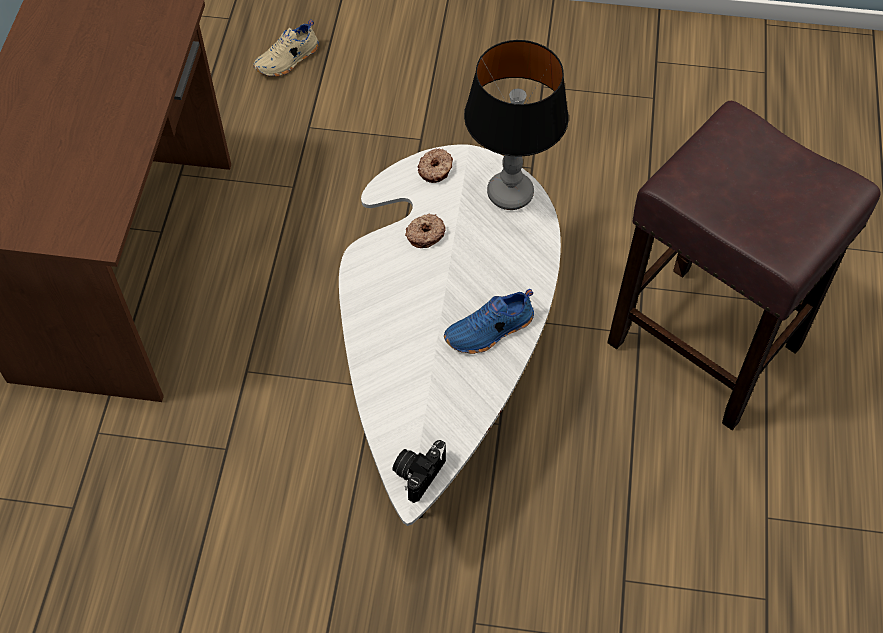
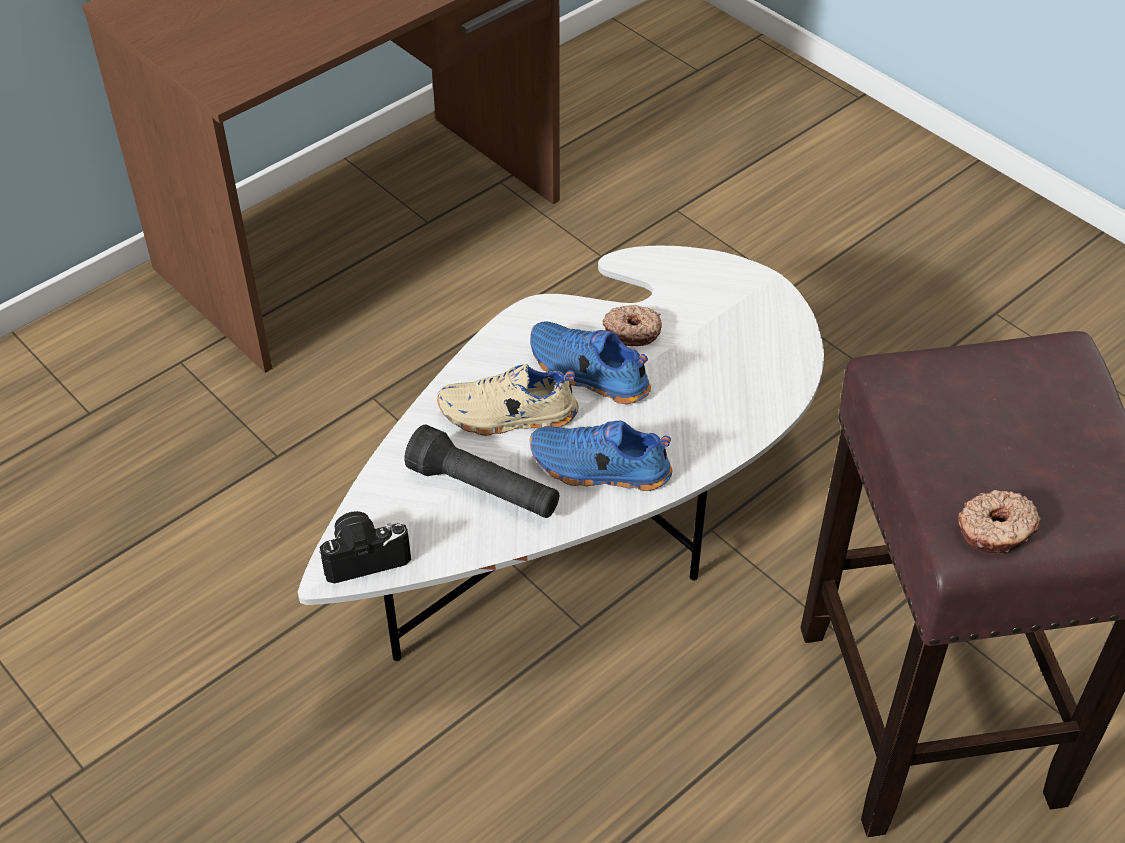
camera: 40 degrees right, 10 degrees down
(288, 60) = (719, 138): beige shoe -> beige shoe (508, 416)
(427, 278) = (587, 374): none -> blue shoe
(436, 170) = (713, 277): donut -> donut (996, 530)
(442, 387) = (484, 490): none -> black flashlight
(509, 194) = (774, 348): table lamp -> none

